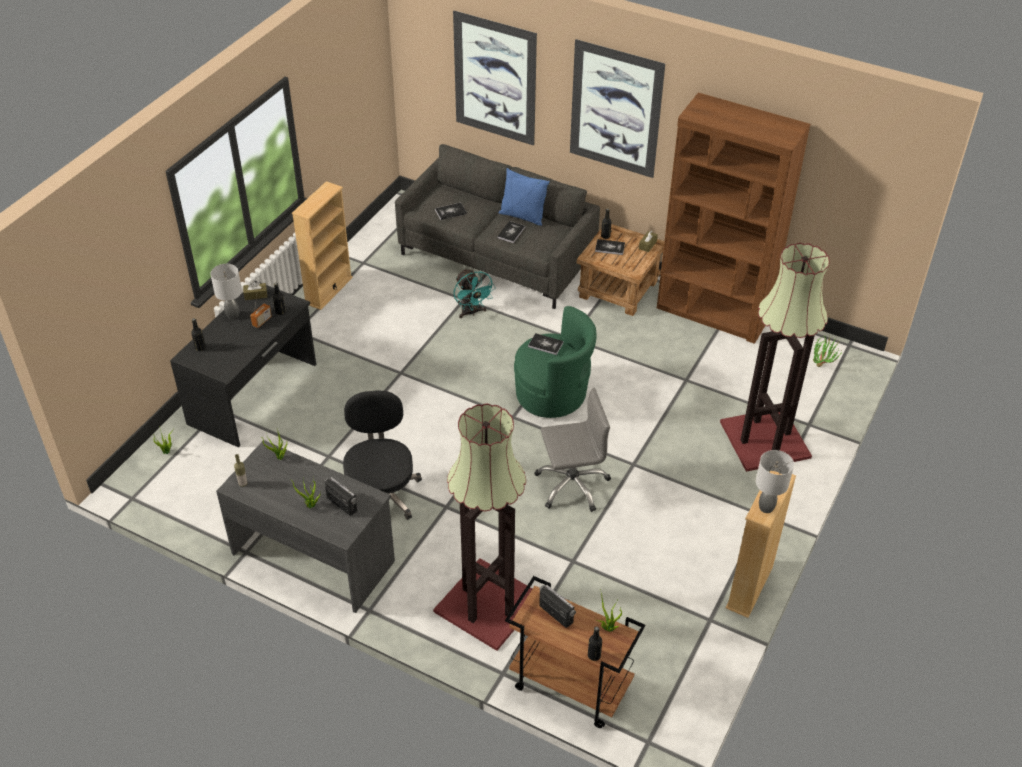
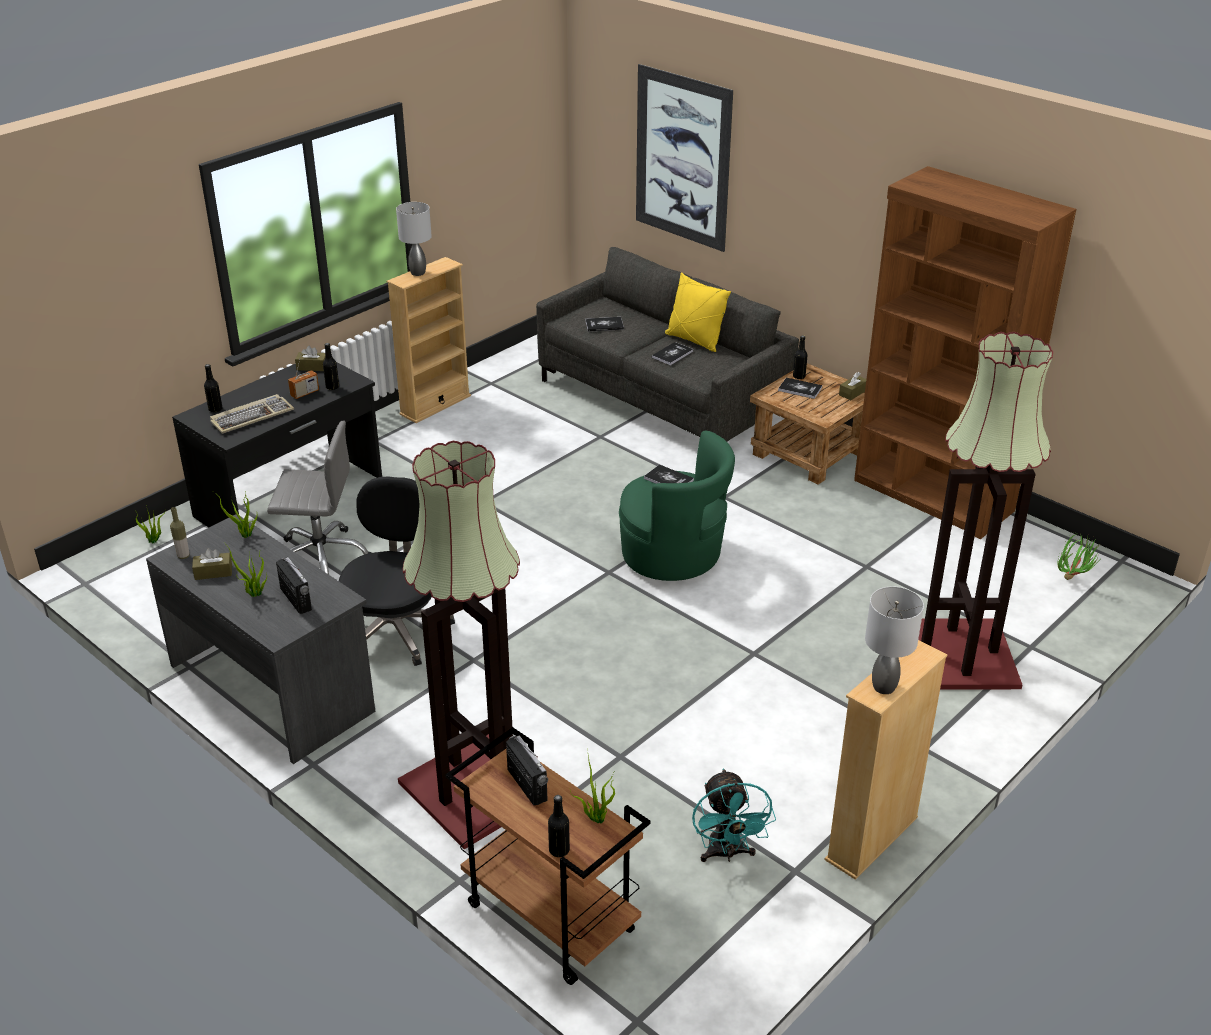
camera: 15 degrees right, 10 degrees down
(232, 315) = (272, 383): grey table lamp -> grey table lamp (417, 273)
(232, 350) = (252, 416): none -> keyboard
(272, 493) = (213, 572): none -> brown tissue box
(472, 312) = (604, 451): turquoise fan -> turquoise fan (727, 853)
(522, 216) = (694, 340): blue pillow -> yellow pillow
(572, 485) = (657, 663): grey office chair -> grey office chair (321, 557)
(615, 109) = (824, 197): picture -> none

